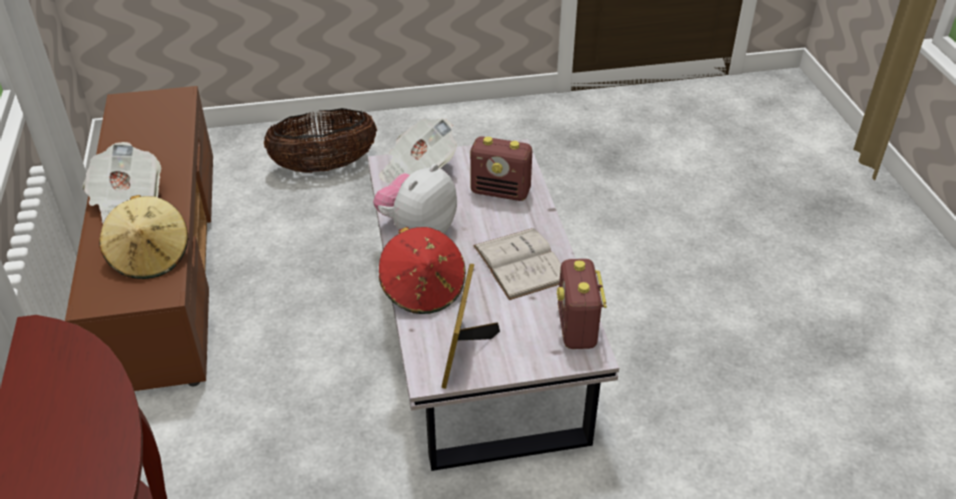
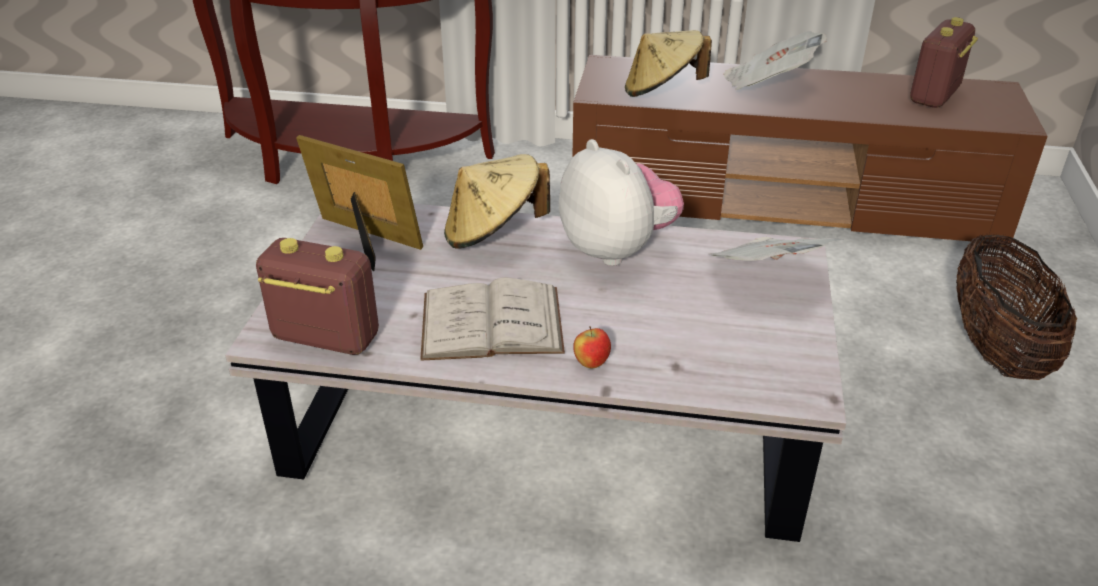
camera: 110 degrees right, 5 degrees down
(423, 290) = (493, 232): red hat -> beige hat
(501, 192) = (680, 346): radio -> radio (934, 96)
(534, 218) = (591, 363): none -> apple

